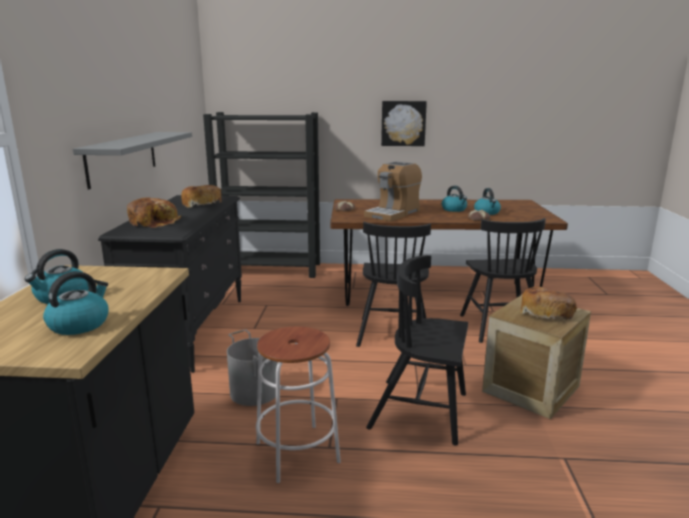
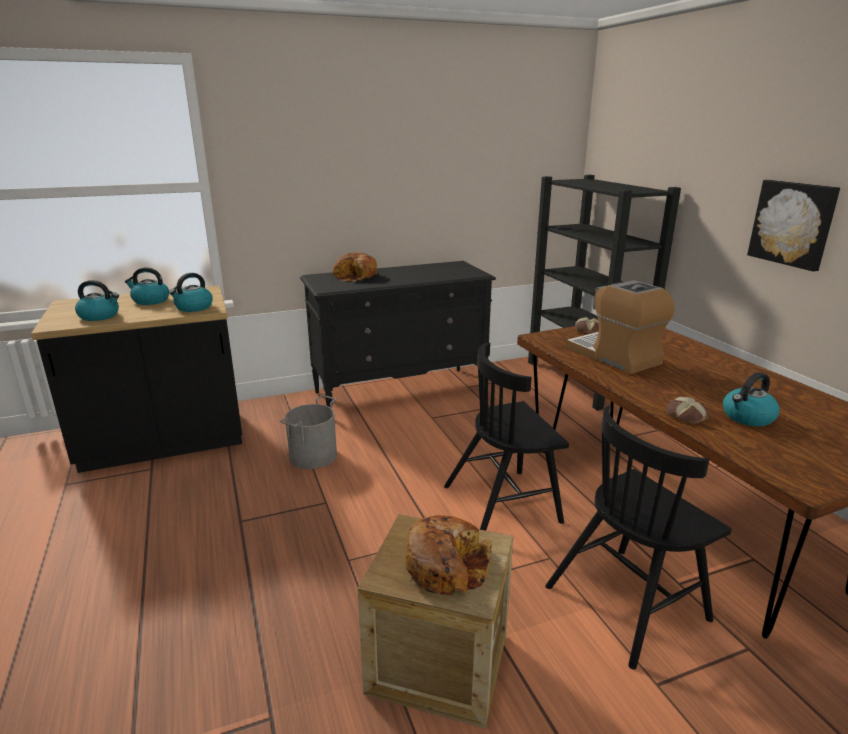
camera: 65 degrees right, 5 degrees up
(122, 157) = (365, 212): grey shelf -> none
(201, 204) = (438, 273): bread -> none
(297, 452) = (228, 506): white stool -> none
(393, 213) = (614, 356): coffee machine -> coffee machine turned 45 degrees clockwise
(425, 411) = (329, 569): black chair -> none
(454, 209) = (717, 390): kettle -> kettle (193, 308)

